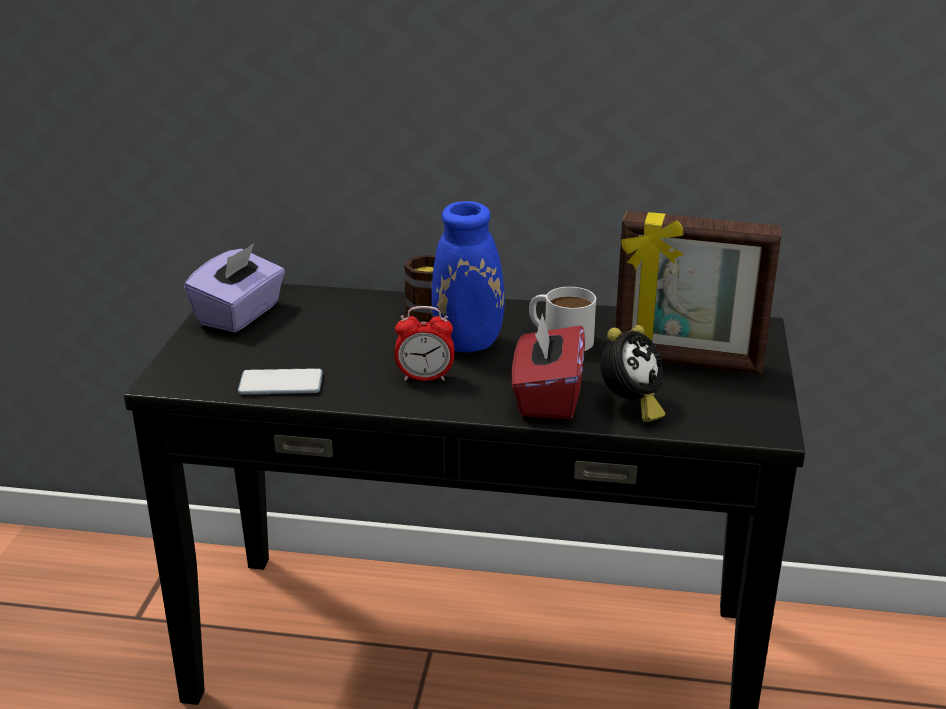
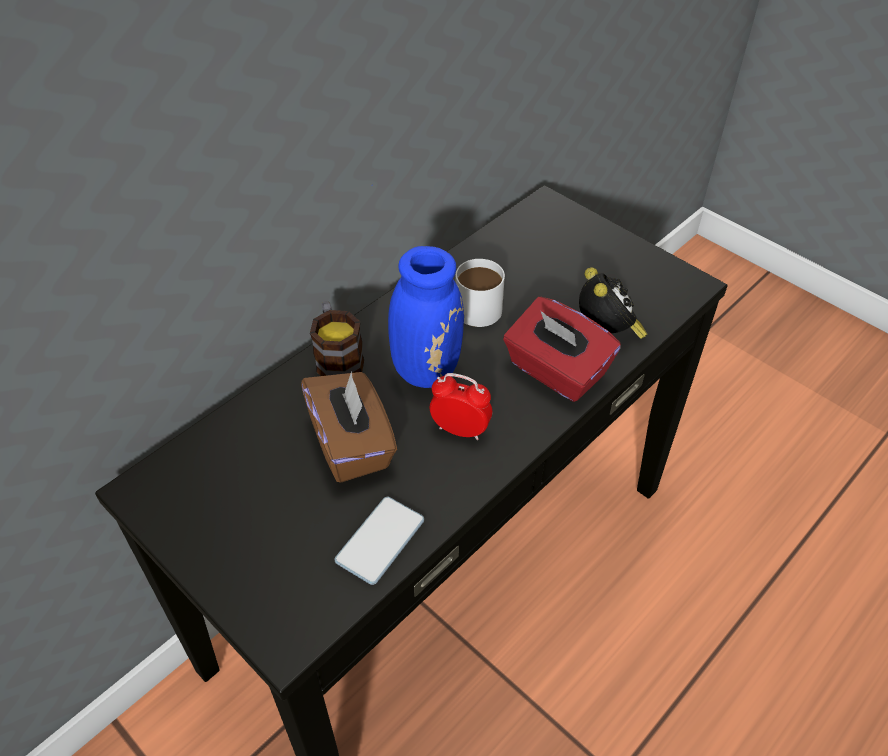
camera: 55 degrees left, 20 degrees up
(240, 314) = (202, 509): purple tissue box -> none
(357, 342) = (352, 444): none -> brown tissue box
(425, 378) = (460, 430): alarm clock -> alarm clock turned 105 degrees counterclockwise
(687, 362) = (568, 267): picture frame -> none

